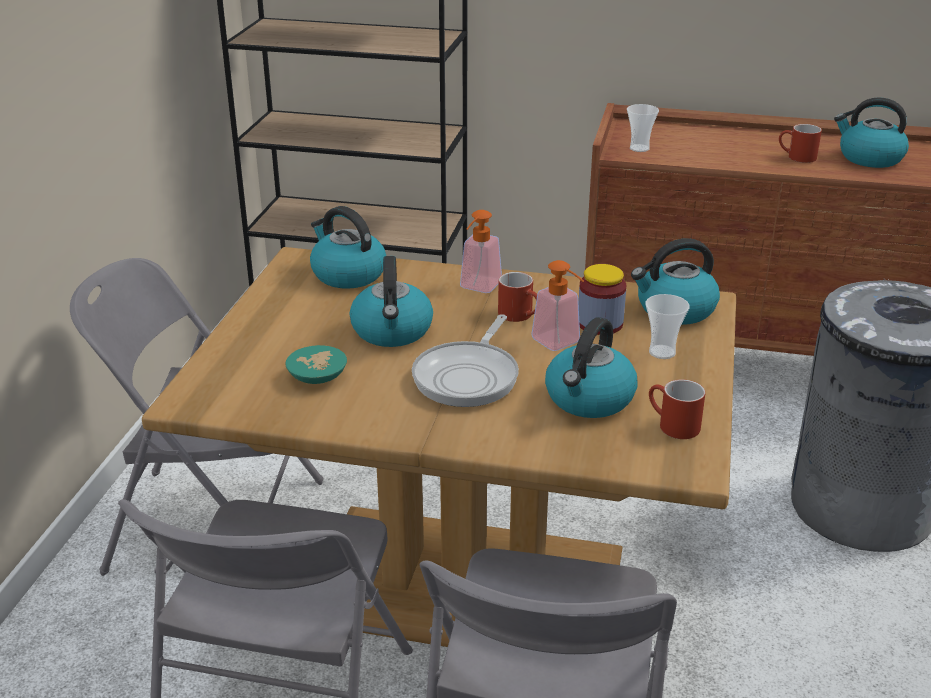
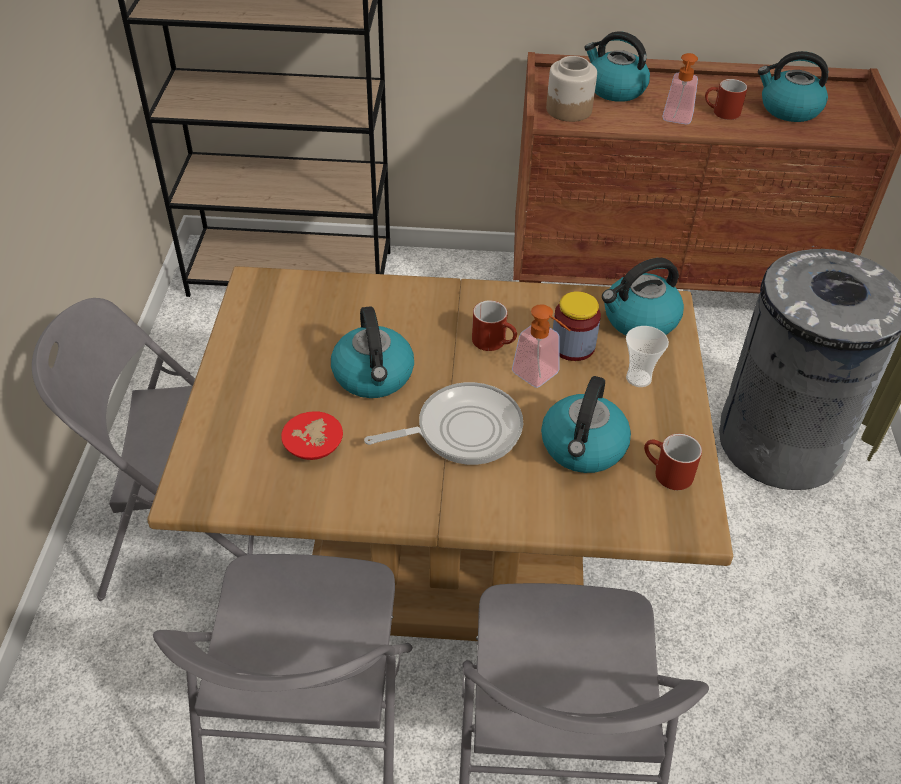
camera: 10 degrees left, 15 degrees up
(319, 376) = (314, 444): turquoise bowl -> red bowl
(347, 274) = (310, 300): kettle -> kettle (615, 89)
(469, 377) = (462, 430): frying pan -> frying pan turned 120 degrees counterclockwise
(477, 288) = (444, 308): soap dispenser -> soap dispenser (676, 120)
(639, 148) = (569, 110): cup -> jar

